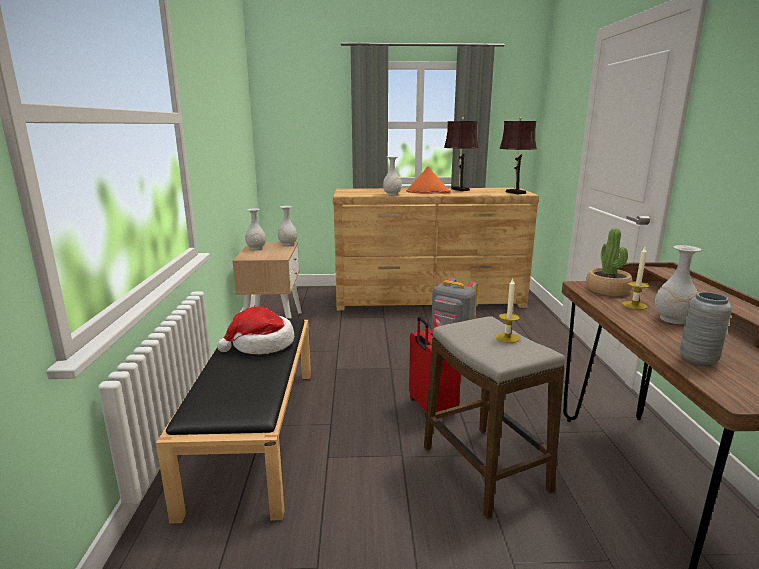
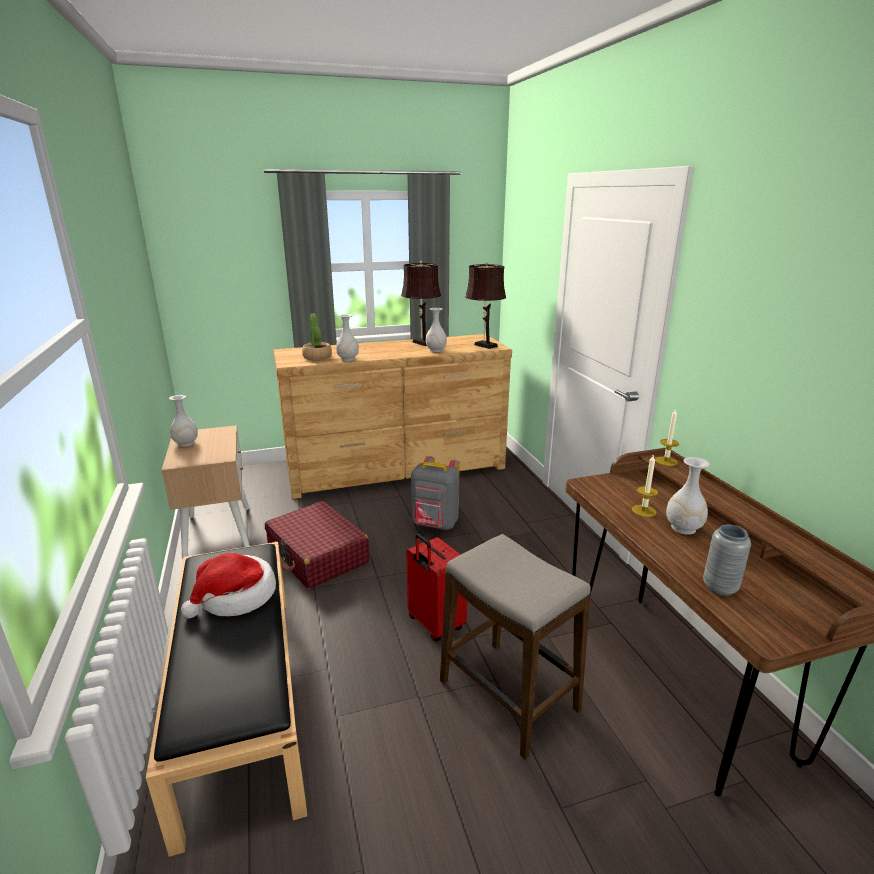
camera: 15 degrees left, 5 degrees up
(288, 244) = (225, 431): white vase -> white vase (436, 350)
(345, 348) = (317, 556): none -> red suitcase
(427, 192) = (388, 351): orange hat -> none
(507, 338) = (528, 566): candle -> candle (666, 461)
(607, 290) = (613, 489): potted plant -> potted plant (317, 357)

